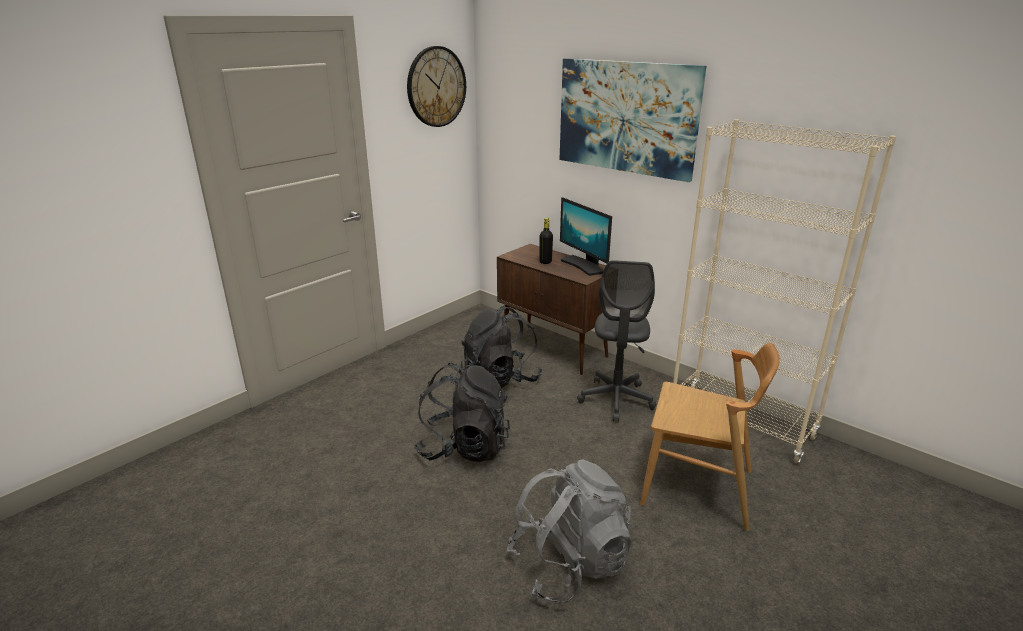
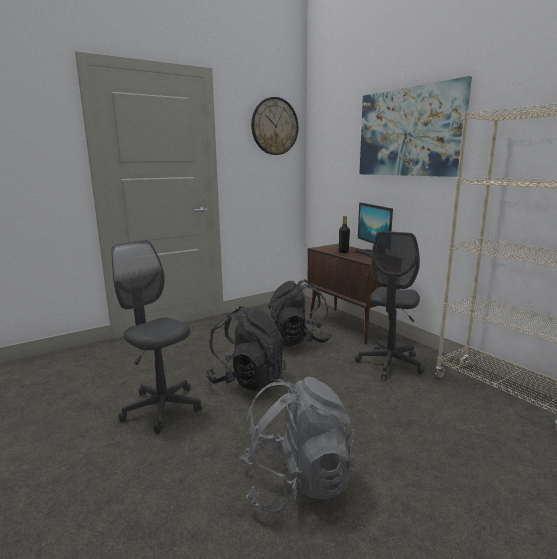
camera: 15 degrees right, 10 degrees down
(378, 502) = (162, 408): none -> grey office chair
(698, 488) = (446, 440): brown chair -> none

